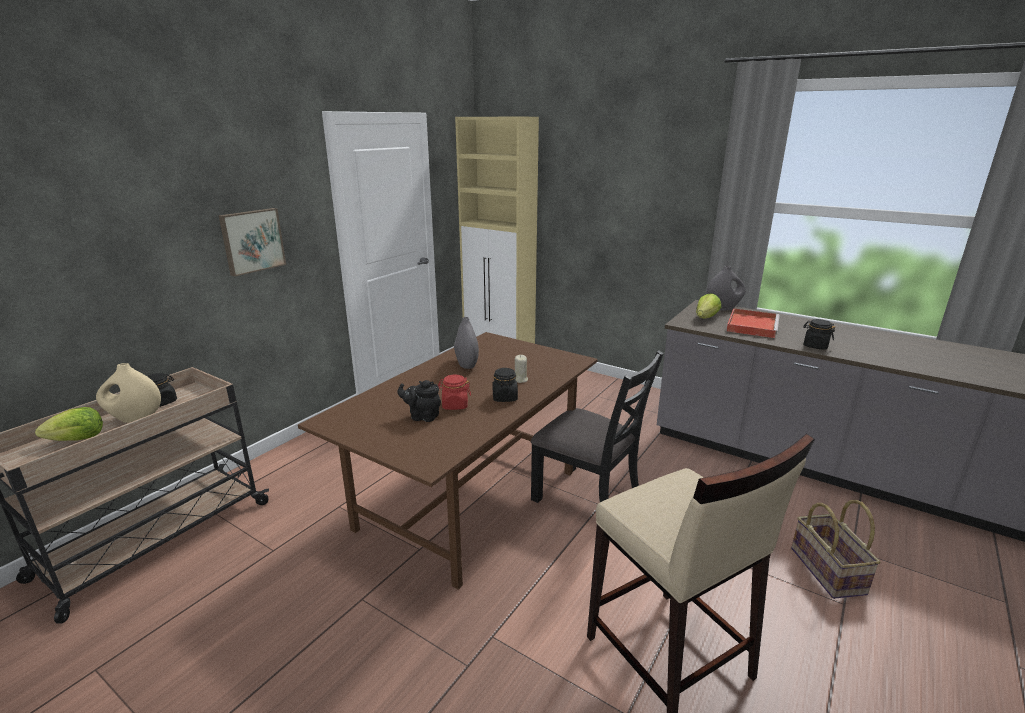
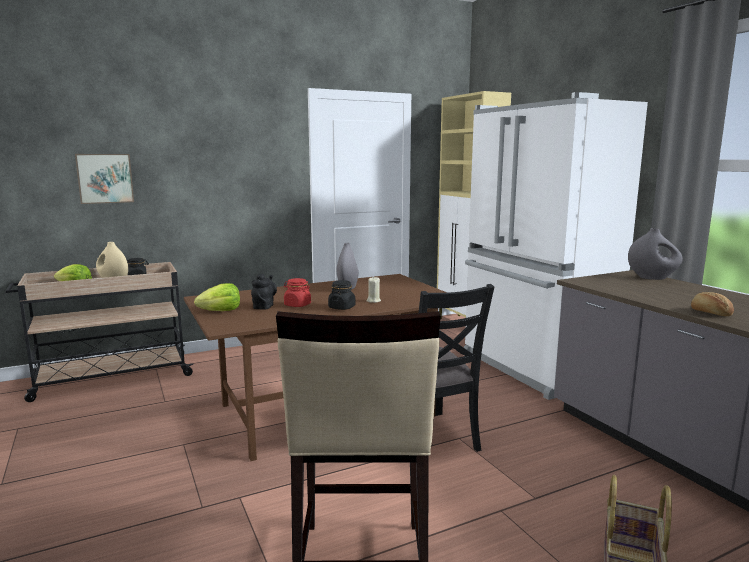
camera: 30 degrees right, 10 degrees down
(252, 241) = (234, 179): picture -> picture (105, 178)
(422, 416) = (264, 306): black teapot -> black teapot turned 60 degrees clockwise
(599, 395) = (532, 368): none -> white fridge
(705, 318) = (614, 281): lettuce -> lettuce (221, 311)
(751, 325) = (660, 291): red tray -> none
(815, 346) = (710, 313): black jar -> bread

